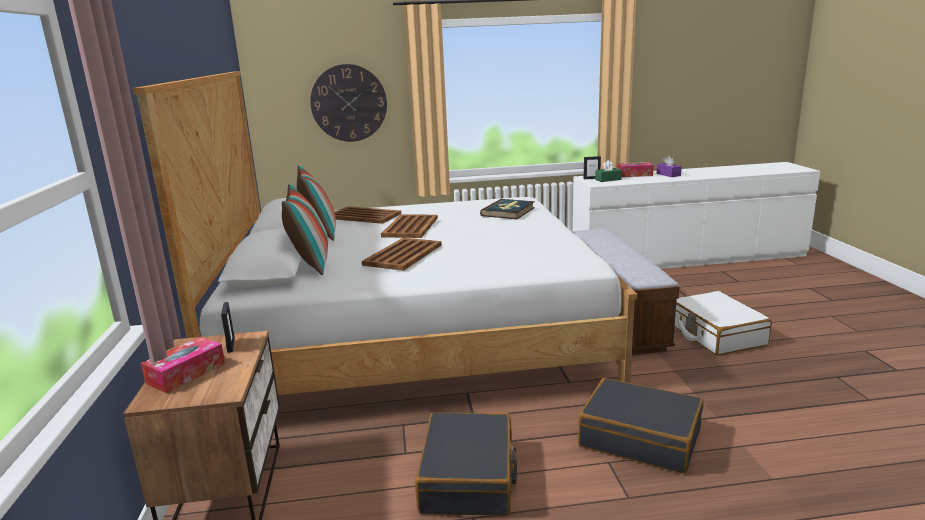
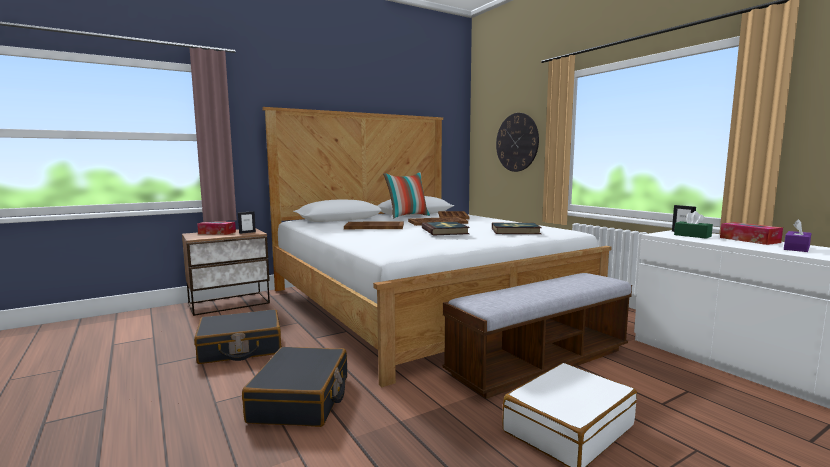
camera: 65 degrees right, 10 degrees down
(310, 264) = (348, 221): pillow -> none
(489, 231) = (445, 231): none -> book

